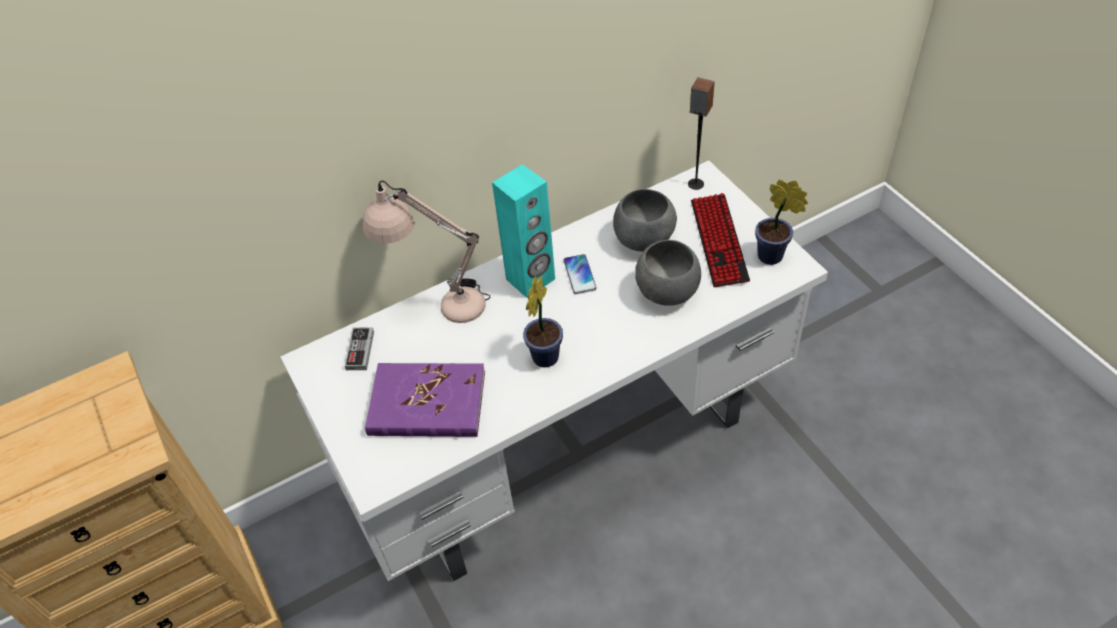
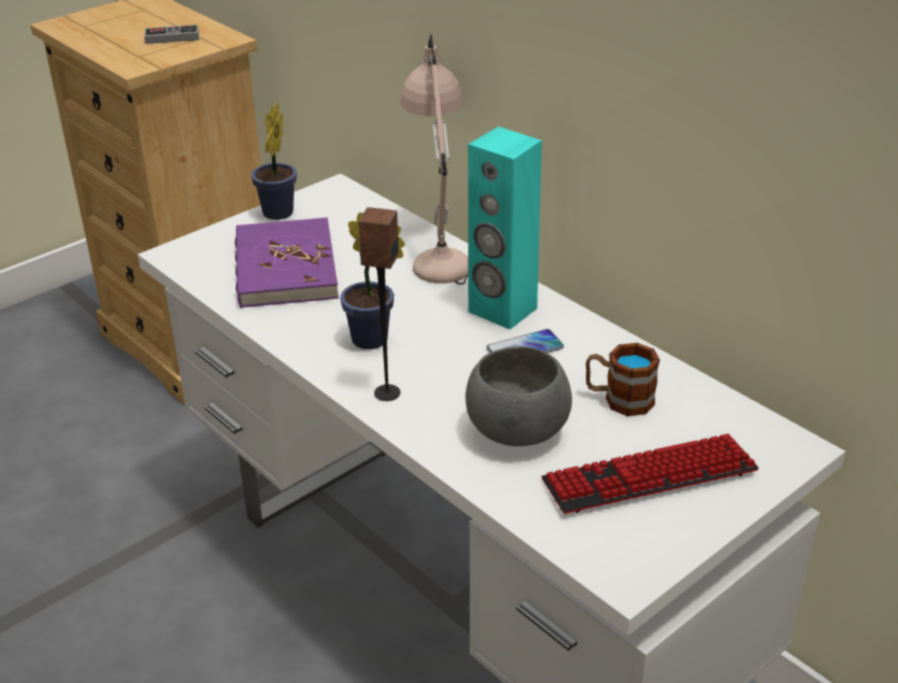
camera: 75 degrees right, 15 degrees down
(360, 350) = (356, 214): game controller -> game controller (172, 38)
(645, 240) = (619, 399): grey bowl -> mug
(695, 184) = (773, 440): speaker -> speaker (386, 393)
(773, 257) = (638, 544): potted plant -> potted plant (276, 215)

